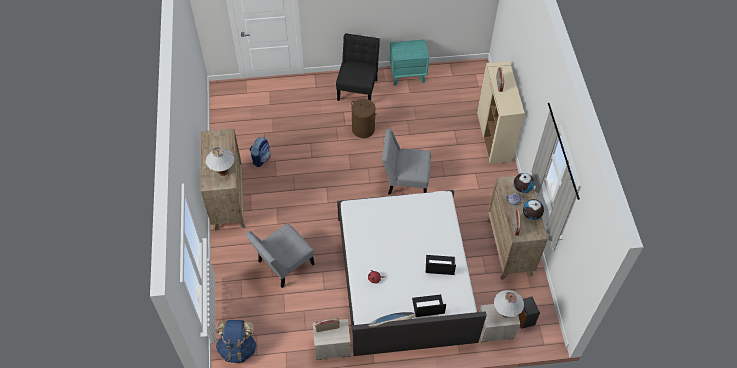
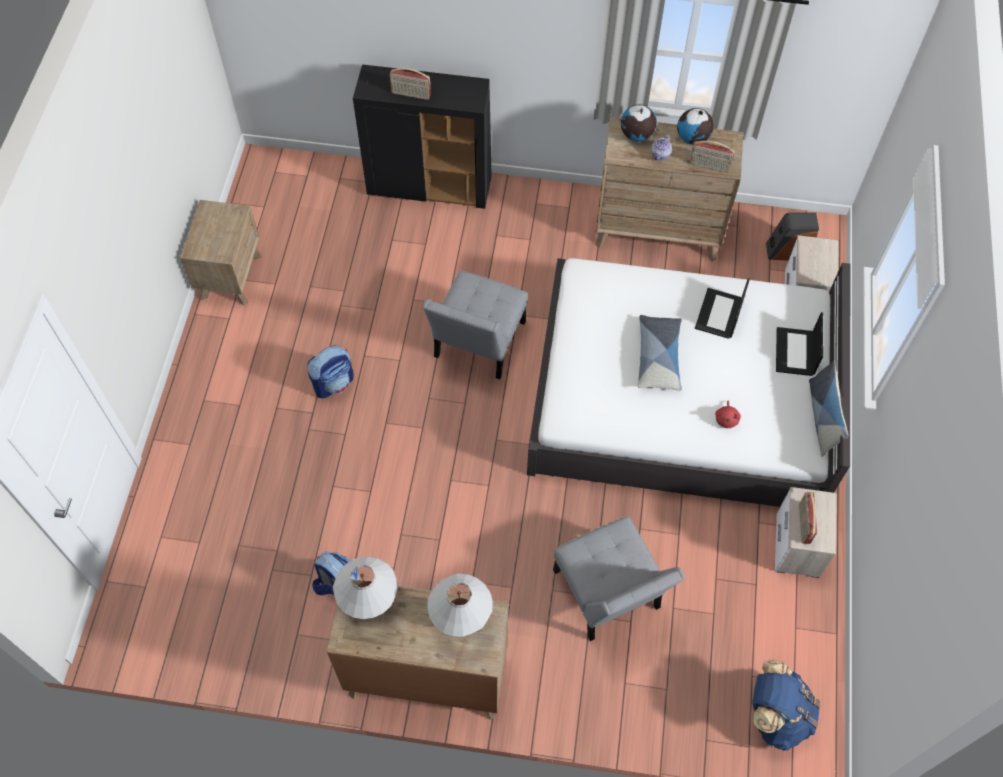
camera: 75 degrees left, 5 degrees up
(358, 88) = (225, 367): black chair -> none
(363, 129) = (334, 383): brown laundry basket -> backpack
(402, 242) = (658, 357): none -> pillow
(408, 75) = (230, 276): turquoise nightstand -> brown nightstand
(494, 138) = (430, 186): beige cabinet -> black cabinet
(505, 313) = (817, 253): white table lamp -> white table lamp (370, 604)

